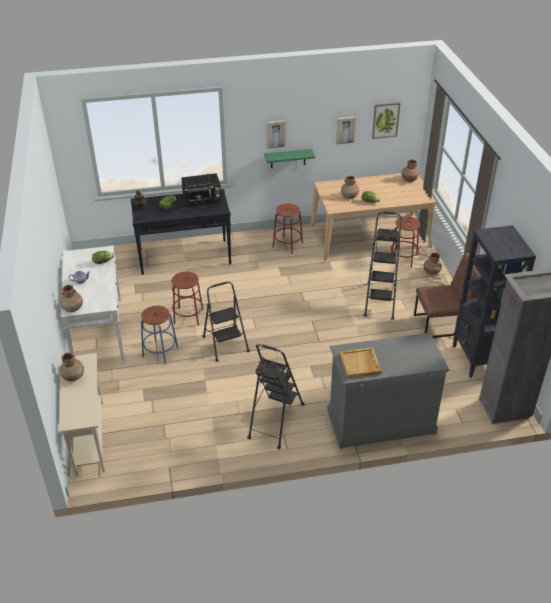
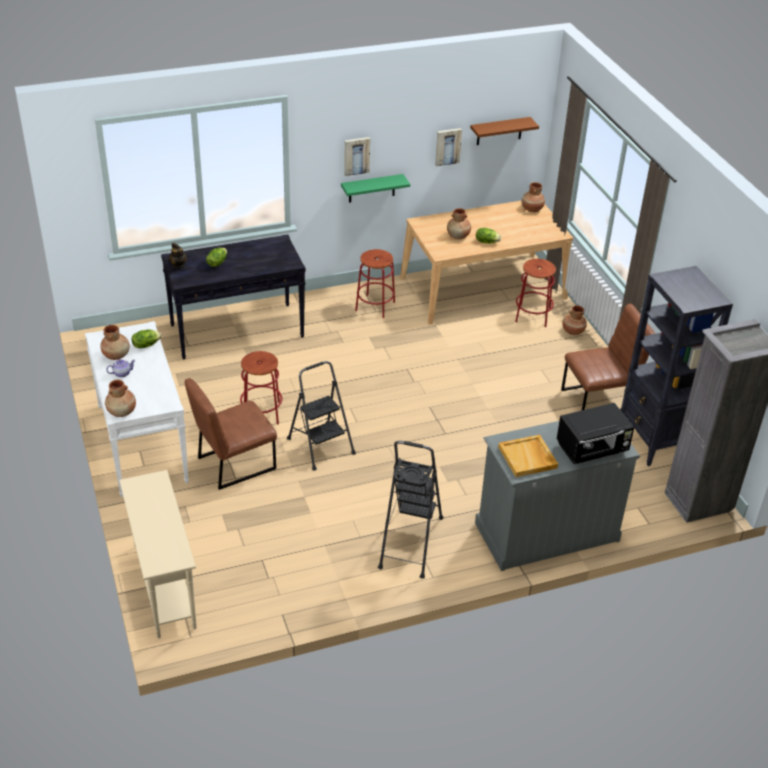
camera: 10 degrees left, 0 degrees up
(73, 376) = (144, 504): brown vase -> brown vase (116, 355)
(160, 352) = (234, 463): blue stool -> brown chair
(202, 200) = (262, 251): black microwave -> black microwave (592, 449)
(380, 299) = (514, 372): step ladder -> none
(385, 120) = (499, 131): picture -> brown shelf

